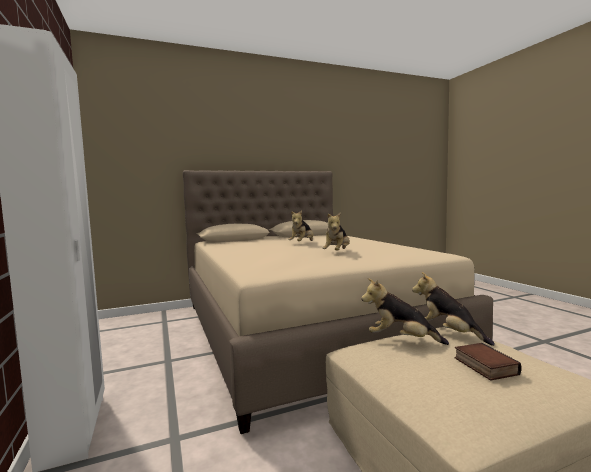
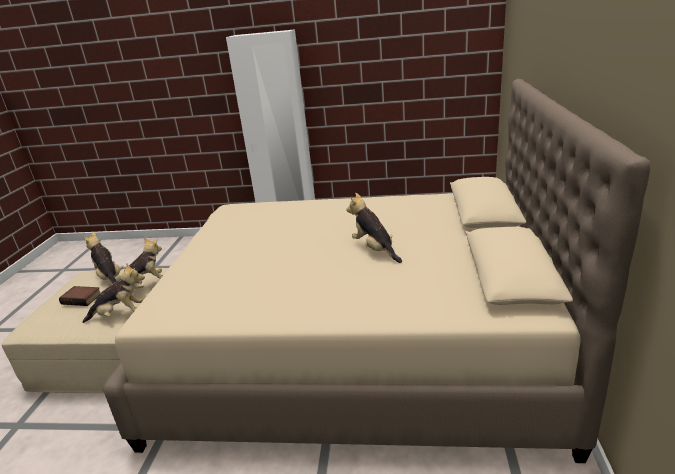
camera: 120 degrees right, 20 degrees up
(337, 253) = (268, 255): plush toy -> plush toy (110, 278)

